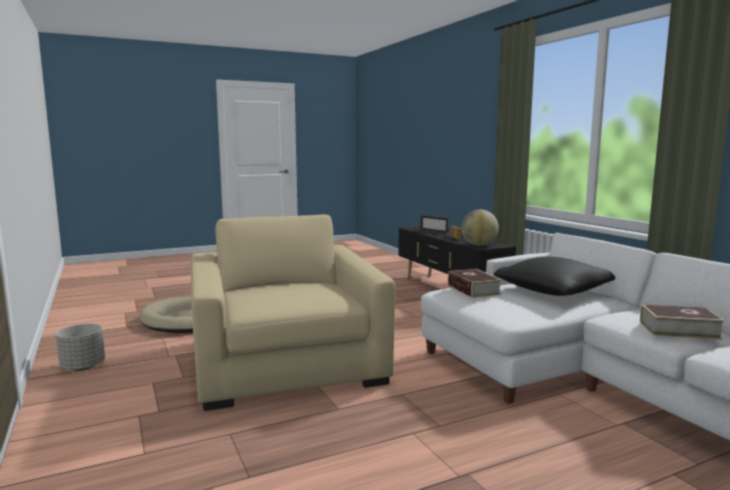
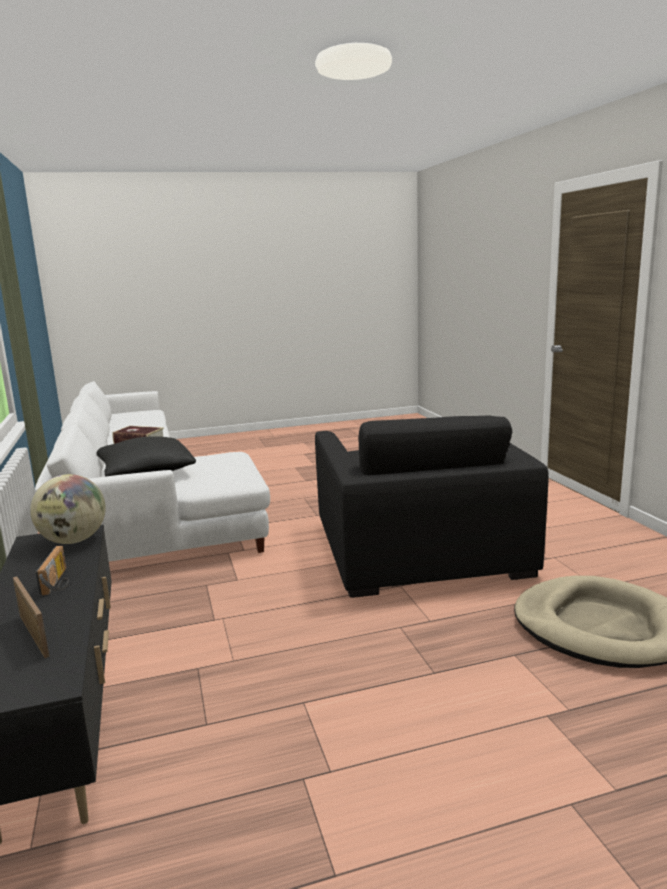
camera: 170 degrees left, 5 degrees up
(82, 367) = (632, 547): grey planter -> none
(286, 361) = (417, 546): beige armchair -> black armchair
(473, 290) = (220, 473): book -> none

